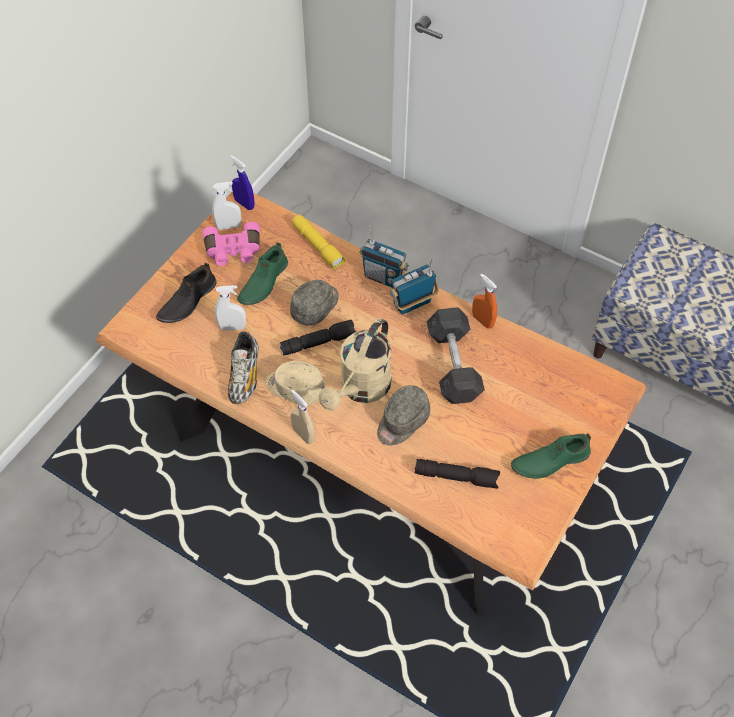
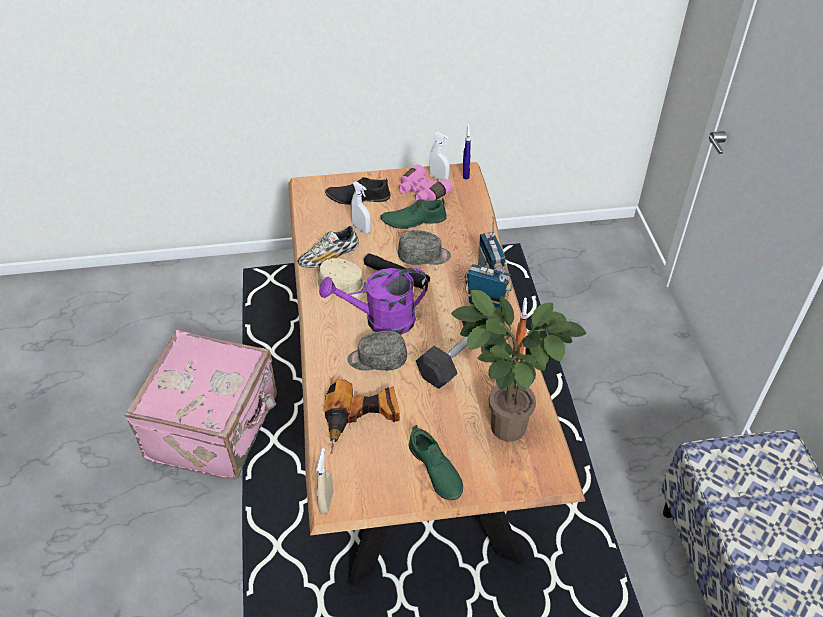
camera: 50 degrees right, 10 degrees down
(222, 619) = (216, 428): none -> pink suitcase
(295, 388) = (345, 287): beige cap -> beige cap turned 120 degrees clockwise
(303, 434) = (312, 314): beige spray bottle -> beige spray bottle (326, 501)
(319, 246) = (476, 227): yellow flashlight -> none
(361, 389) = (381, 321): beige watering can -> purple watering can
(457, 476) = (362, 420): black flashlight -> power drill
(550, 389) = (503, 430): none -> potted plant
(550, 460) = (435, 470): green shoe -> green shoe turned 150 degrees counterclockwise

